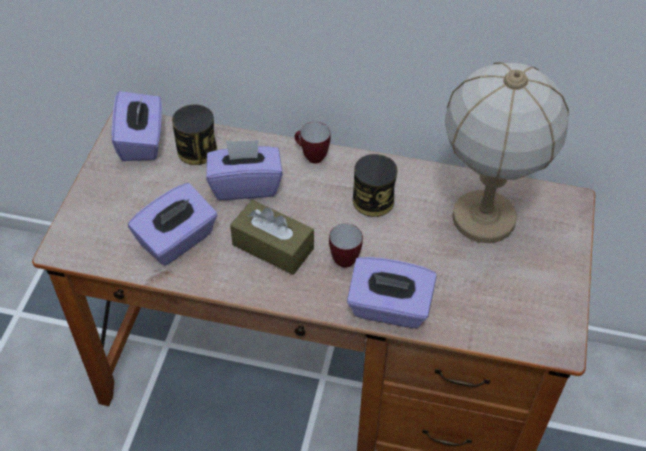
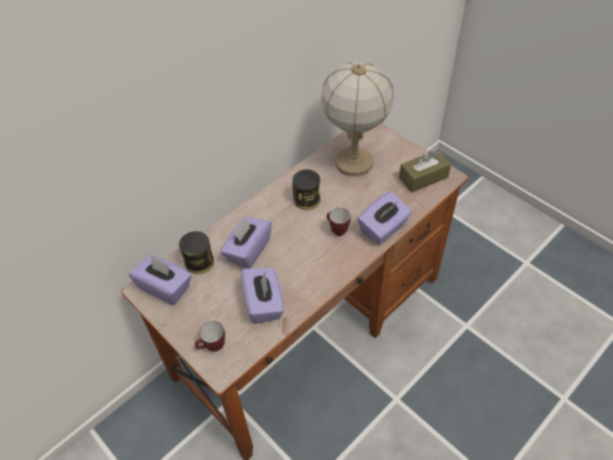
camera: 55 degrees left, 0 degrees up
(273, 246) = (305, 259): brown tissue box -> brown tissue box (423, 177)
(311, 156) = (252, 210): mug -> mug (212, 348)

